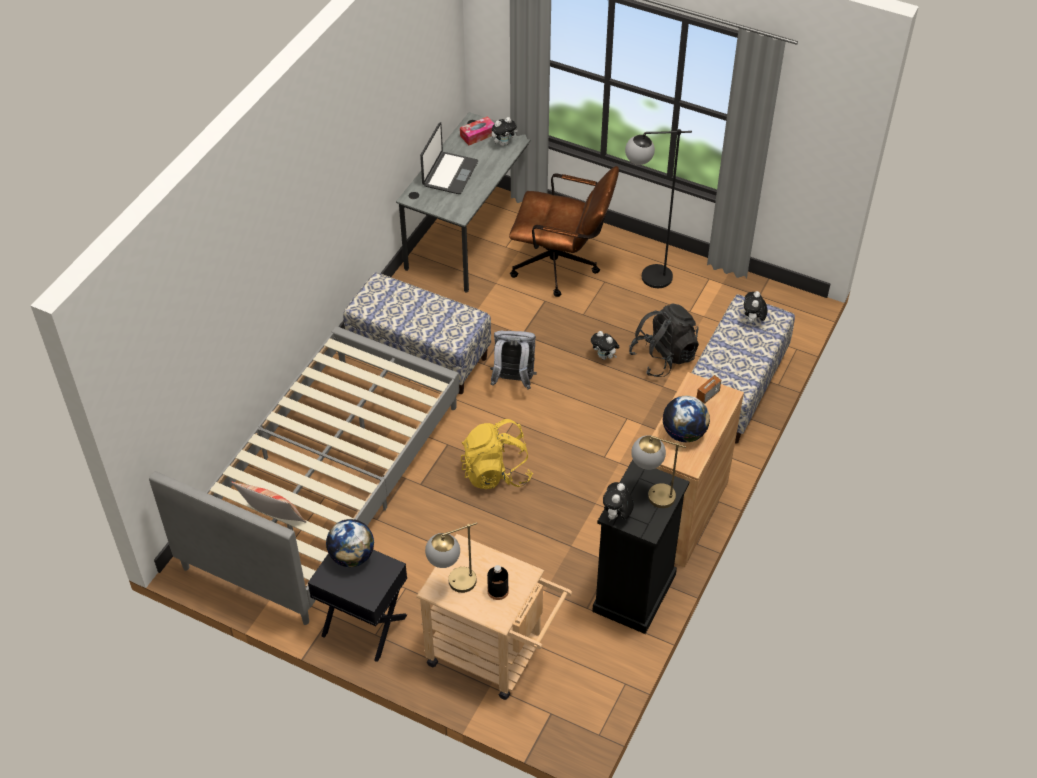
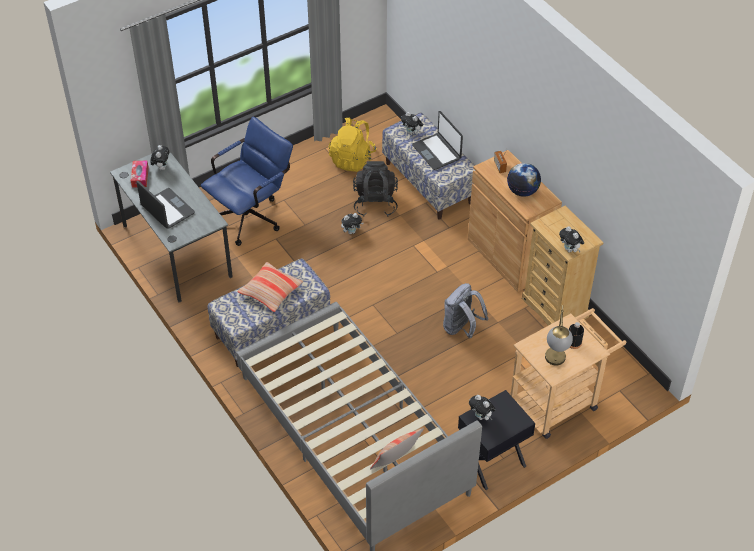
camera: 60 degrees left, 0 degrees up
(352, 556) = (481, 416): globe -> plush toy
(424, 311) = (270, 291): none -> pillow
(496, 472) = (410, 333): yellow backpack -> yellow backpack (352, 159)
(513, 380) = (336, 288): grey backpack -> grey backpack (461, 328)
(562, 267) = (252, 215): brown office chair -> blue office chair
(634, 593) = (555, 308): black dresser -> beige dresser
(645, 277) = (298, 178): black floor lamp -> none
(651, 494) = (564, 226): table lamp -> none
(742, 355) = (437, 152): none -> laptop

